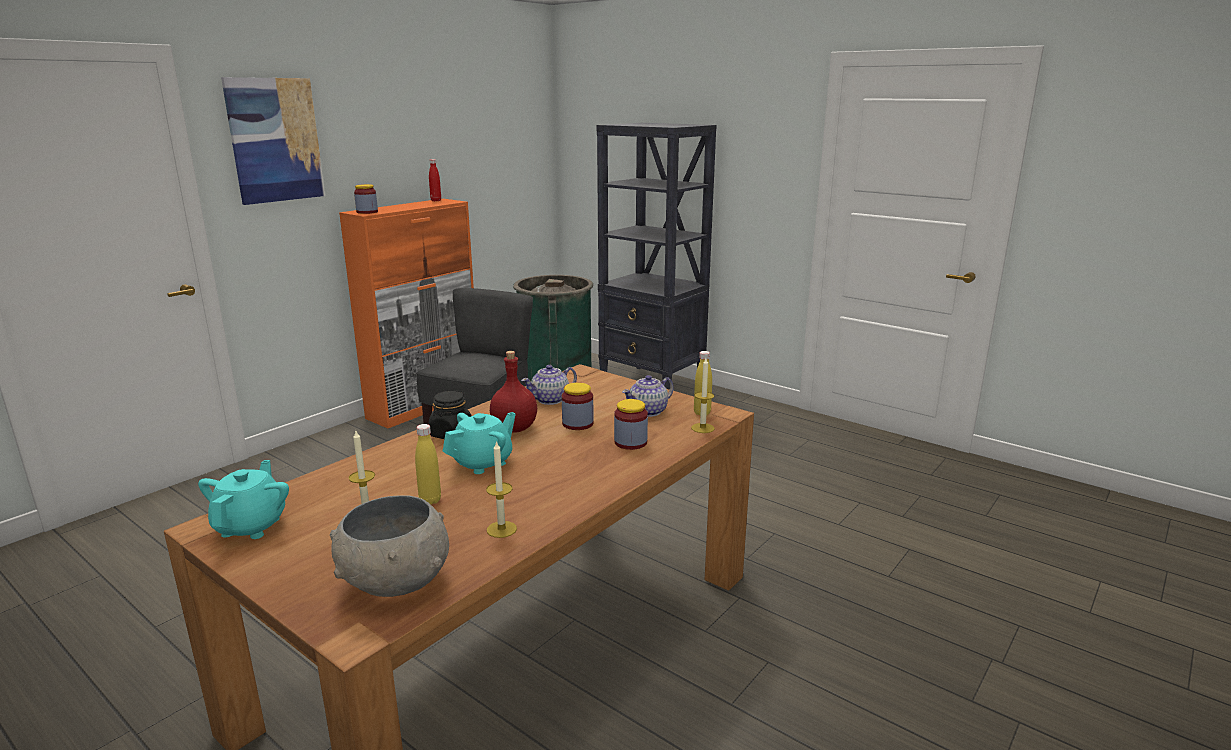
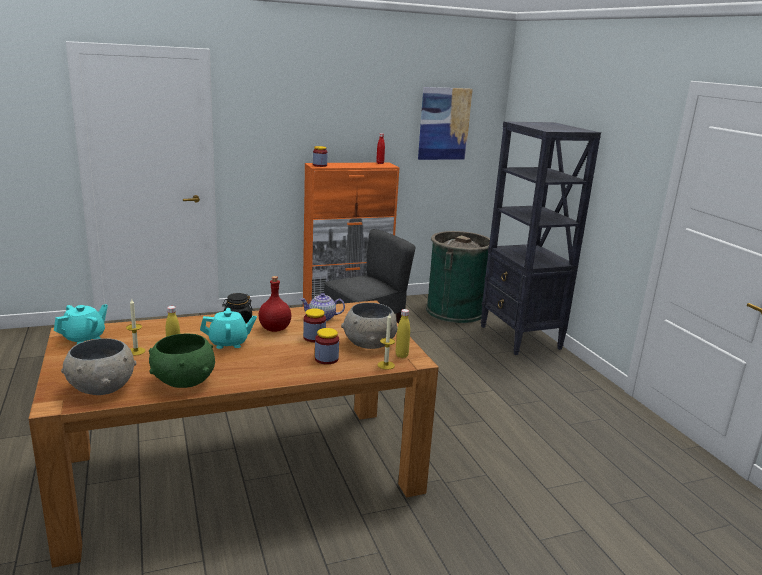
camera: 30 degrees right, 0 degrees up
(275, 140) = (268, 111): picture -> picture (444, 124)
(501, 529) = (183, 382): candle -> green bowl
(648, 411) = (369, 343): teapot -> grey bowl

